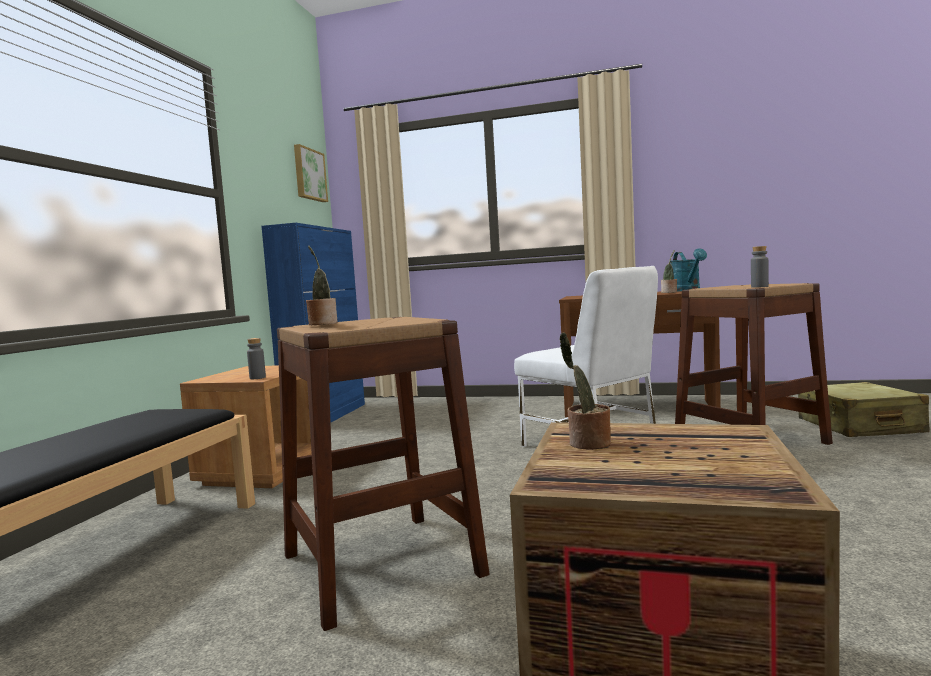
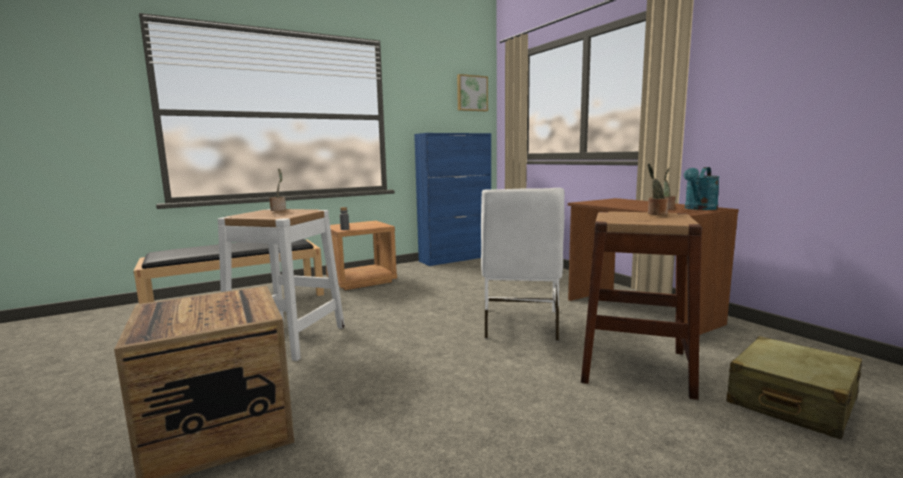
camera: 45 degrees right, 5 degrees up
(380, 564) = (287, 338): brown stool -> white stool
(587, 444) = (220, 298): potted plant -> potted plant (655, 213)
(759, 287) = (613, 221): grey bottle -> none

